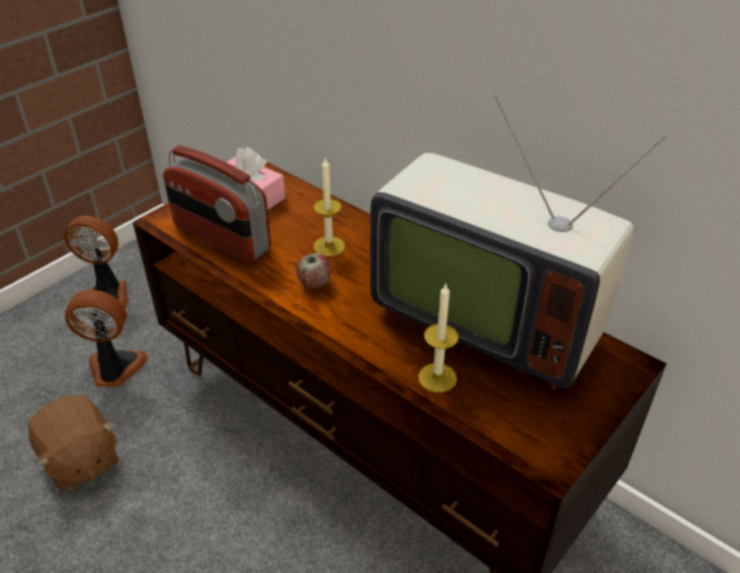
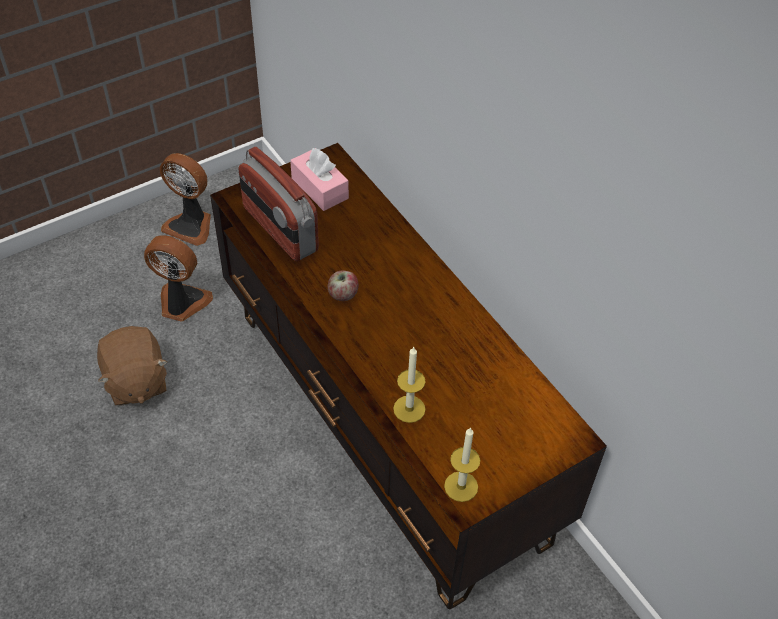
camera: 15 degrees right, 10 degrees up
(329, 246) = (368, 260): candle -> candle (461, 486)
(486, 317) = (474, 364): television -> none

